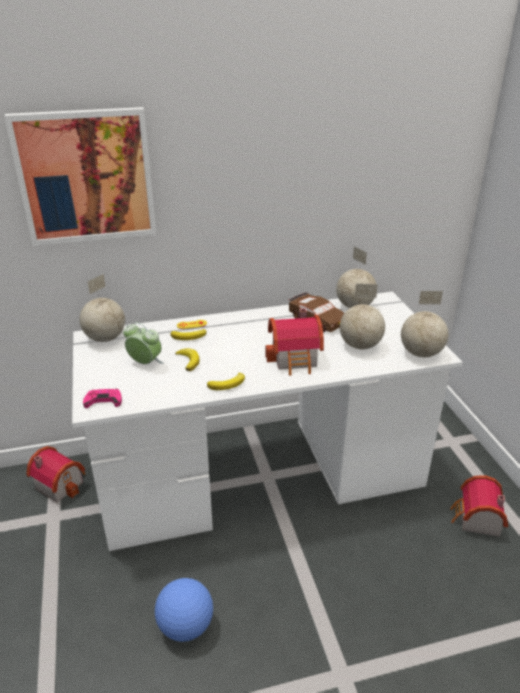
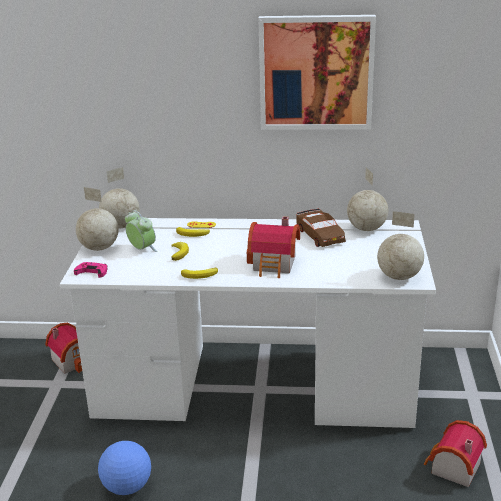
camera: 20 degrees right, 5 degrees down
(86, 177) = (117, 81): picture -> picture (316, 73)
(360, 346) = (344, 262): globe -> globe (99, 248)

